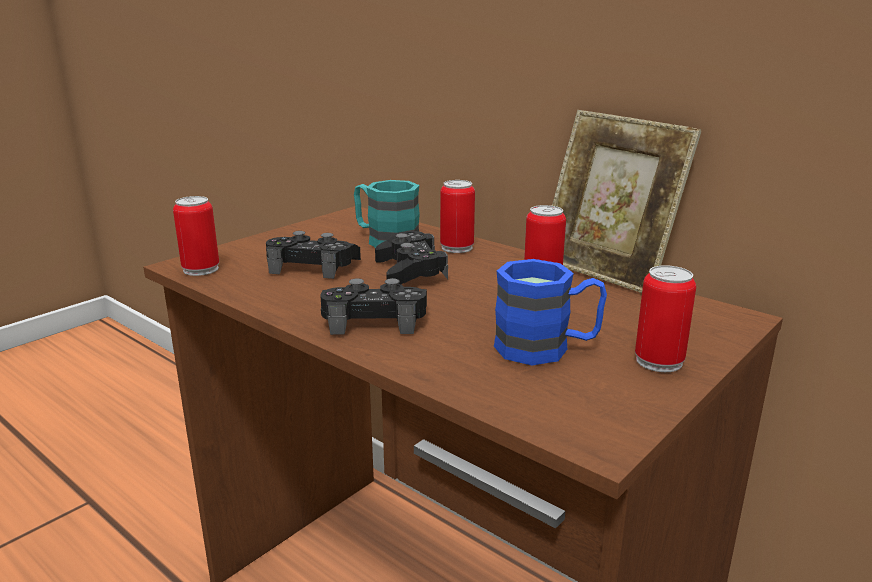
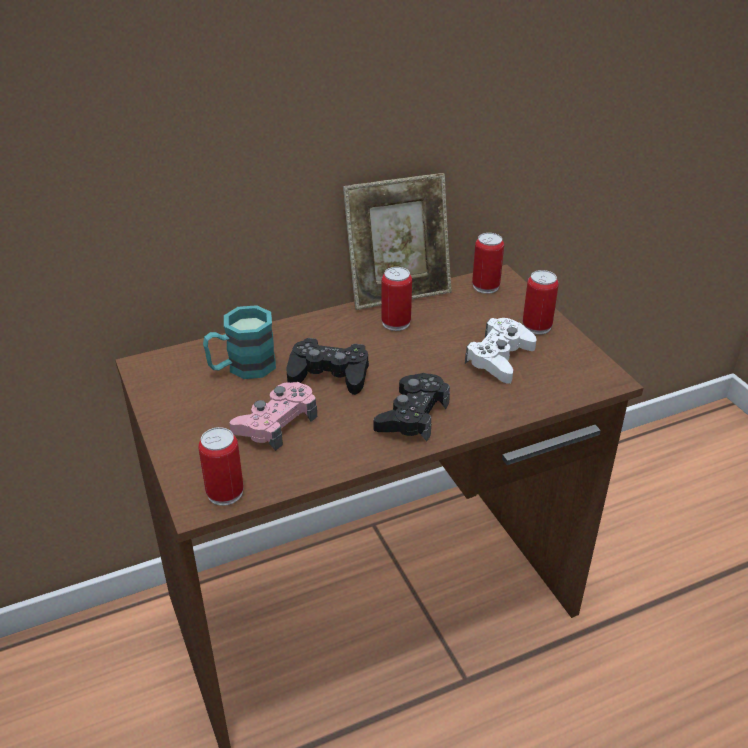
camera: 65 degrees left, 15 degrees up
(313, 267) = (276, 423): black game controller -> pink game controller
(457, 247) = (295, 337): can -> can (485, 286)
(547, 348) = (499, 358): blue mug -> white game controller

